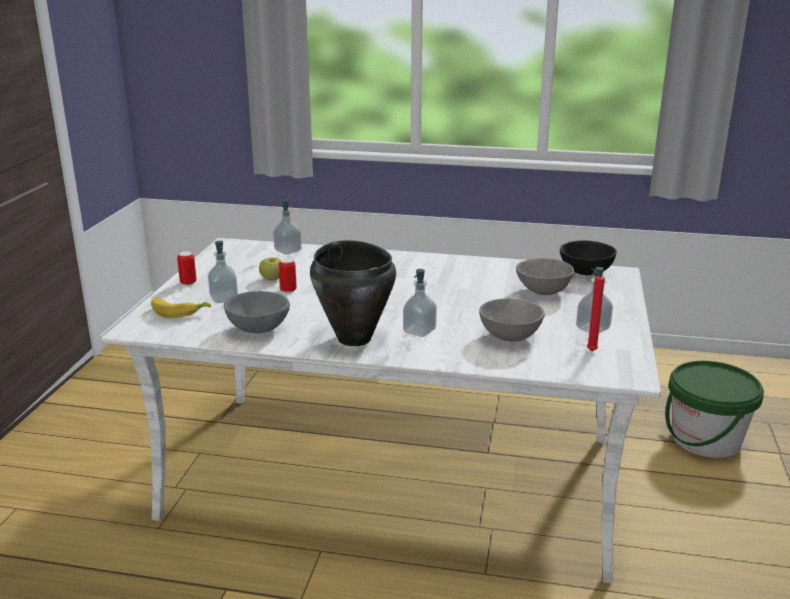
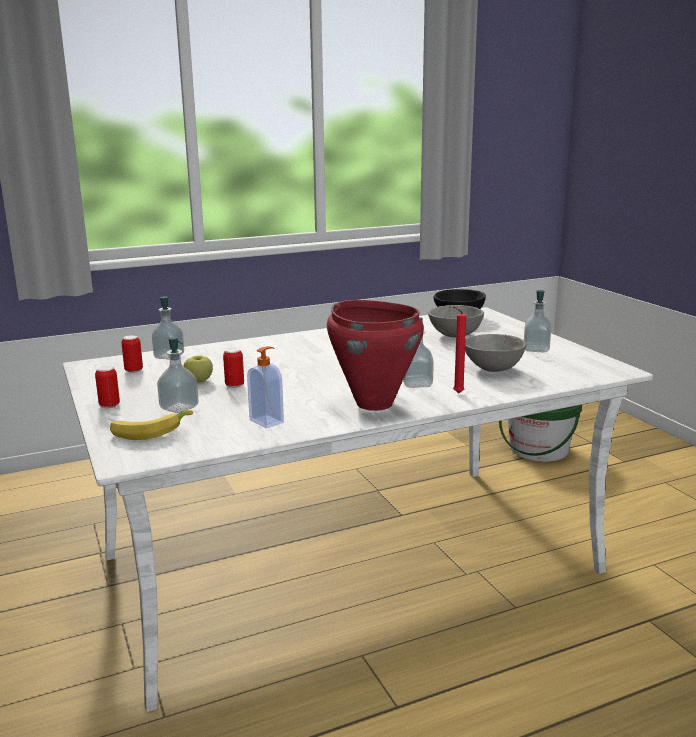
camera: 35 degrees left, 5 degrees down
(246, 257) = (134, 370): none -> can
(258, 328) = (267, 421): grey bowl -> soap dispenser
(354, 338) = (374, 403): black cooking pot -> red cooking pot
(590, 350) = (563, 363): red candle -> red candle (456, 393)

